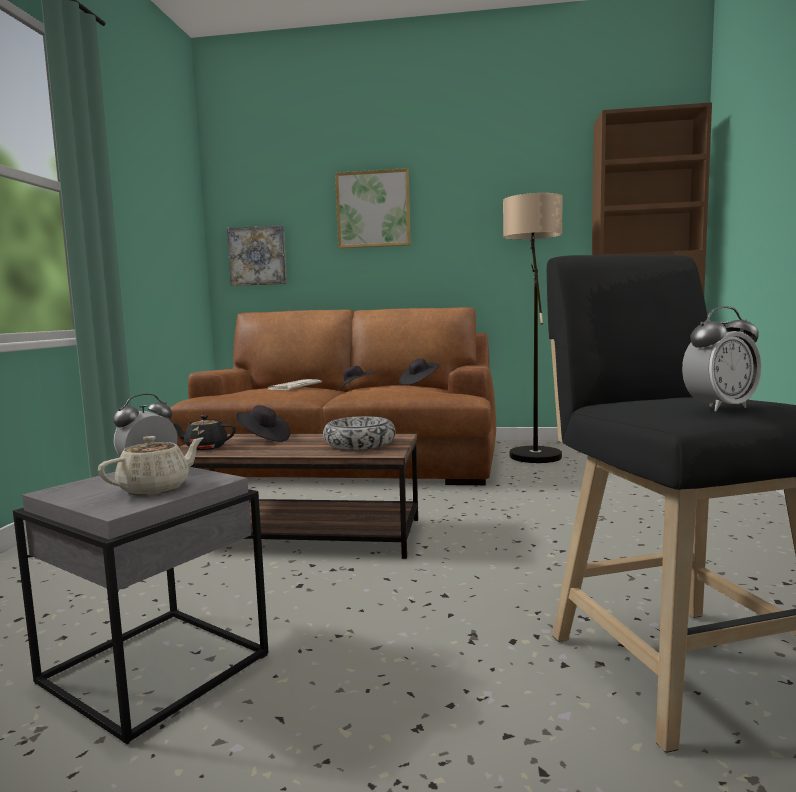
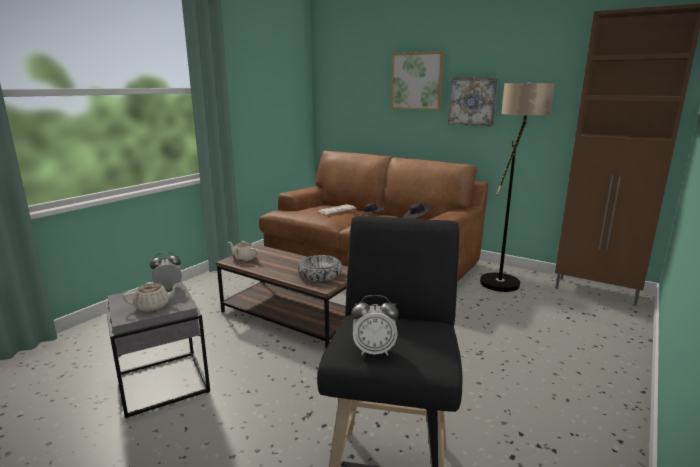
camera: 25 degrees right, 10 degrees up
(205, 447) = (244, 258): black teapot -> beige teapot
(257, 256) = (341, 109): picture -> picture (472, 101)
(263, 439) = (279, 257): black hat -> none

